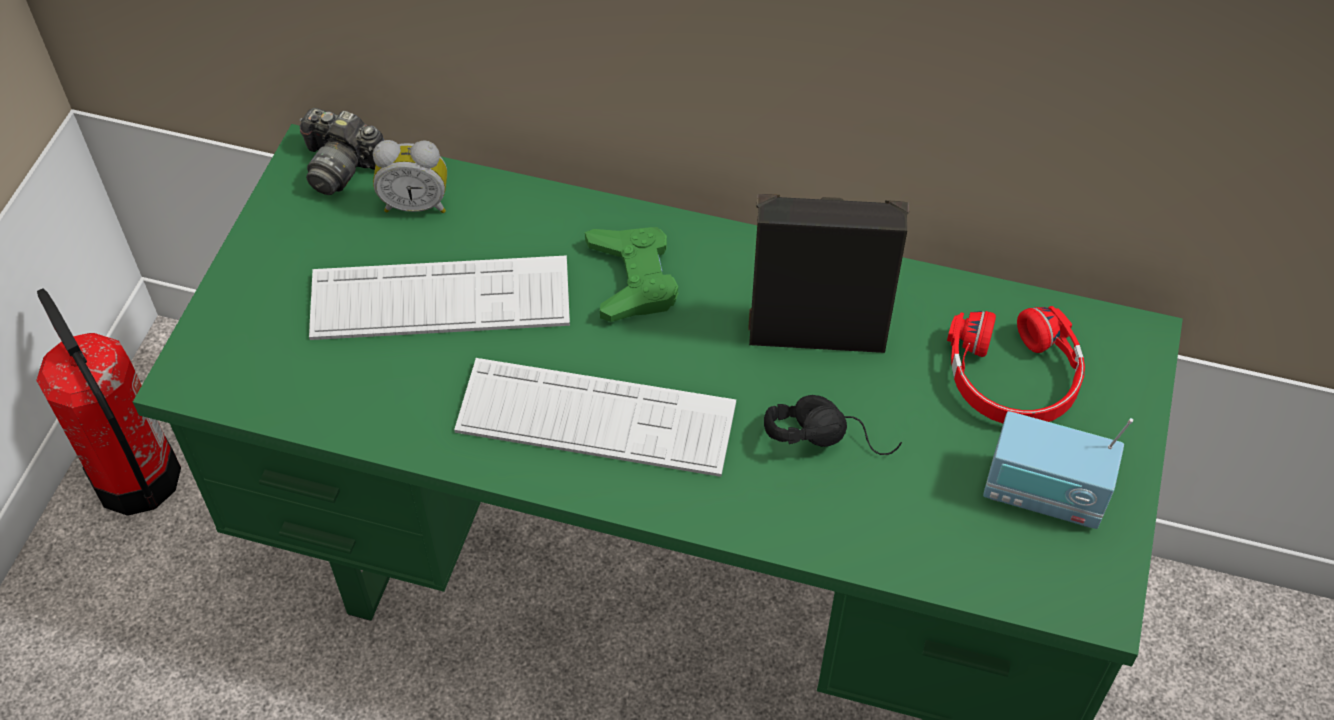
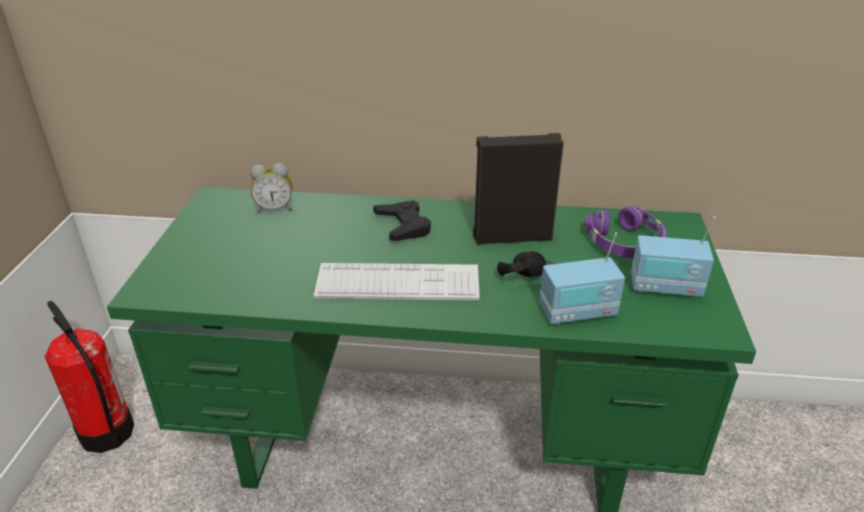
camera: 10 degrees left, 20 degrees down
(341, 166) = (230, 199): camera -> none
(440, 300) = (295, 244): keyboard -> none
(632, 279) = (403, 226): green game controller -> black game controller
(875, 529) = (577, 312): none -> radio
(1013, 378) = (625, 243): red headphones -> purple headphones

